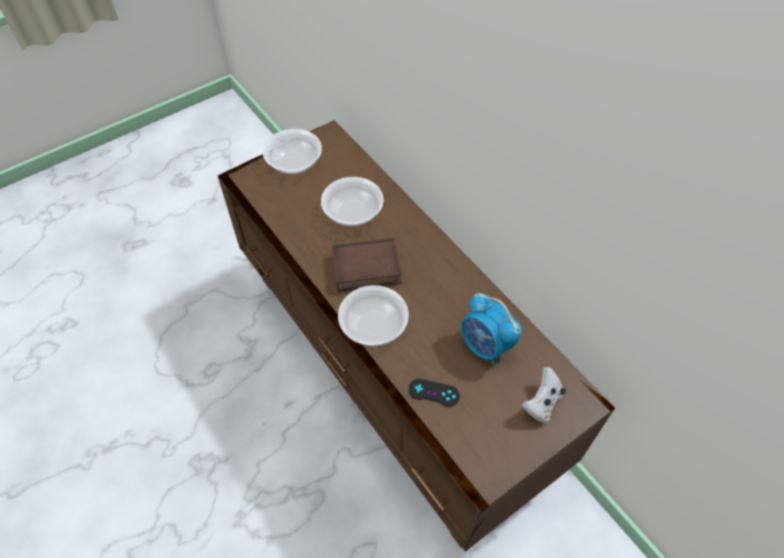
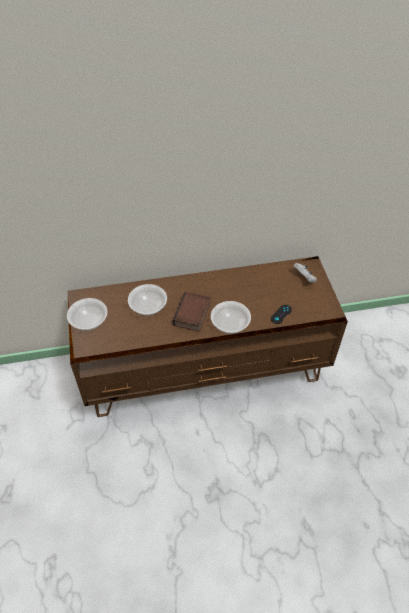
camera: 65 degrees left, 5 degrees down
(485, 346) = (265, 285): alarm clock -> none

